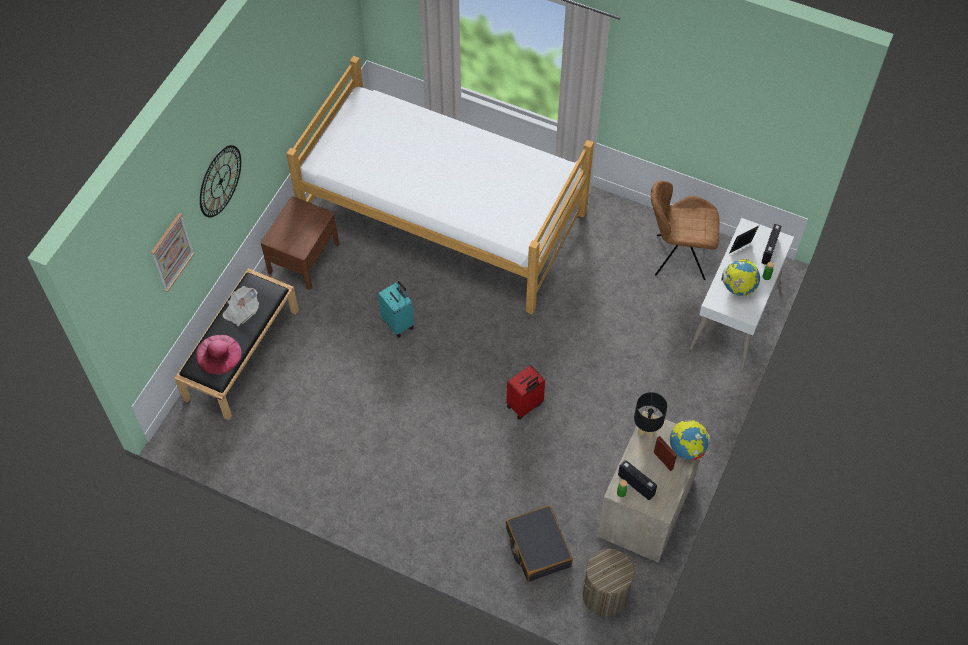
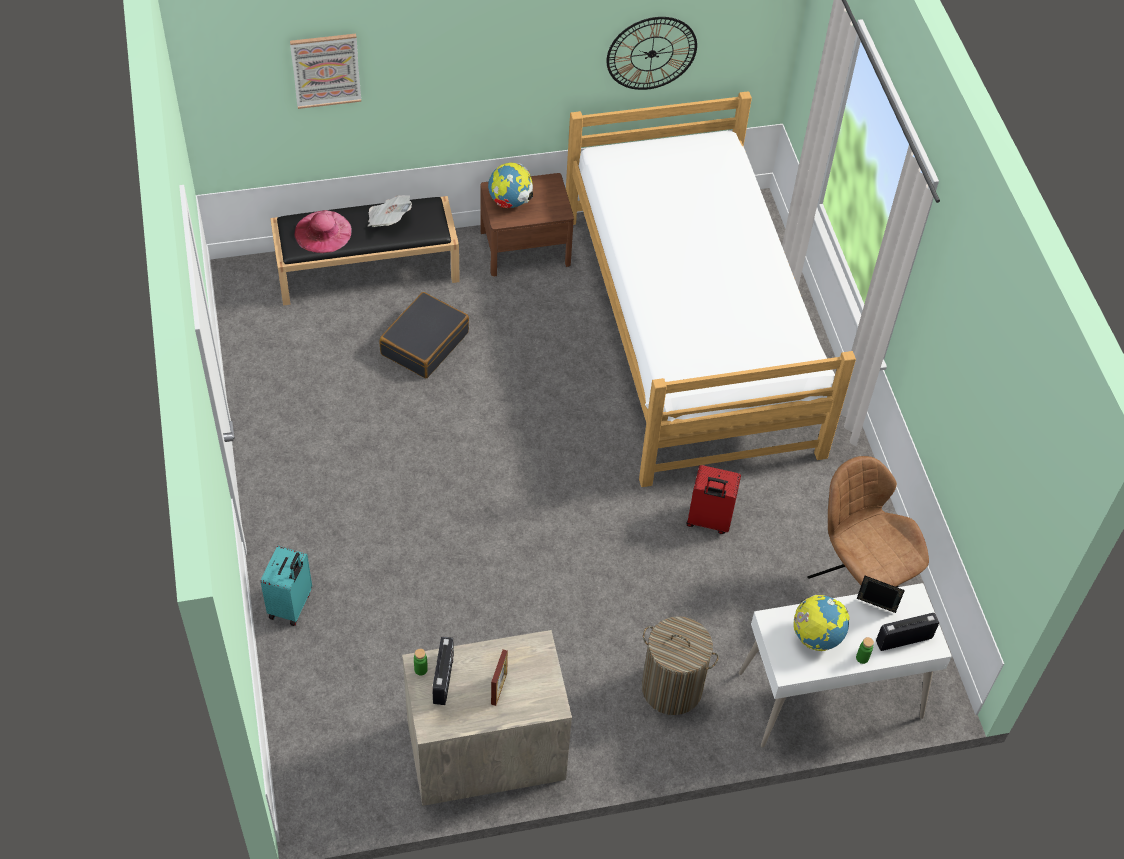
camera: 50 degrees right, 5 degrees down
(220, 181) = (443, 54): wall clock -> wall clock (651, 53)
(398, 323) = (520, 374): turquoise suitcase -> turquoise suitcase (291, 605)
(525, 406) = (517, 550): red suitcase -> red suitcase (708, 521)
(537, 547) = (347, 669): black suitcase -> black suitcase (424, 343)
(605, 595) = (338, 773): laundry basket -> laundry basket (672, 688)
(646, 431) = (525, 648): black table lamp -> none
(687, 448) = (536, 705): globe -> globe (510, 202)

